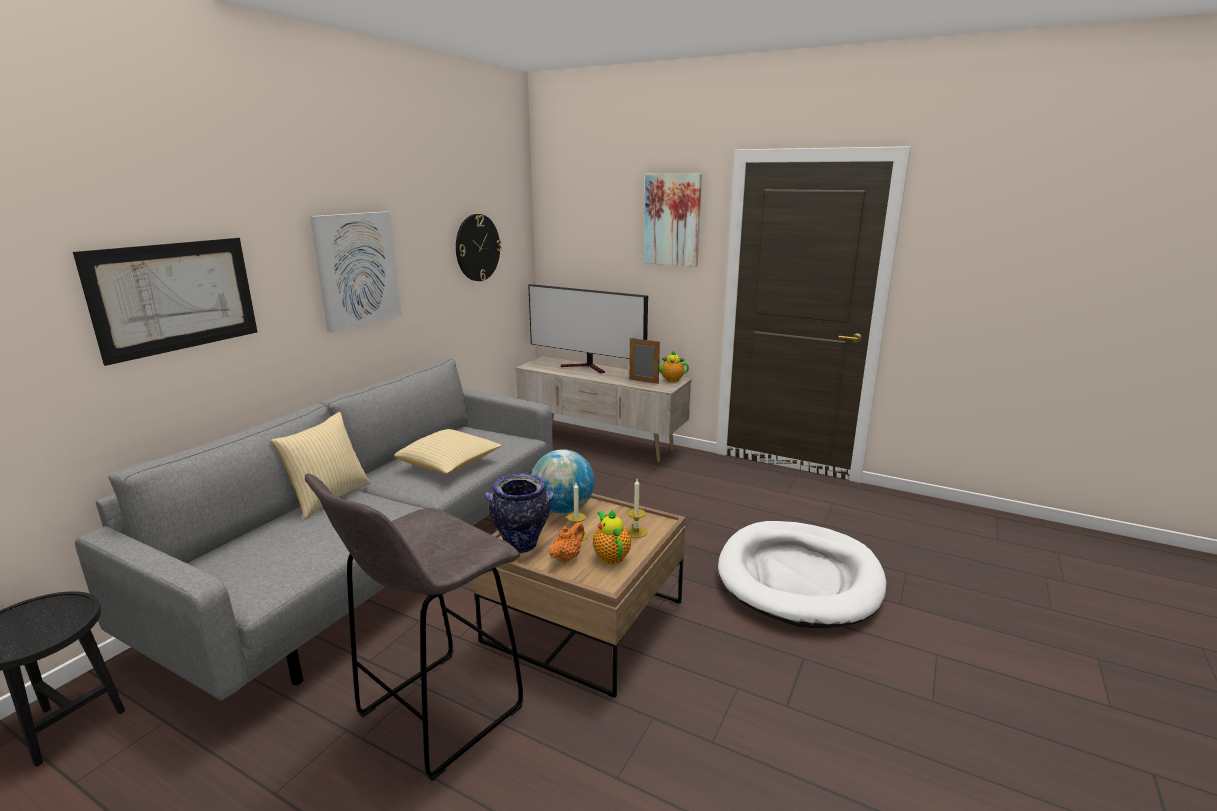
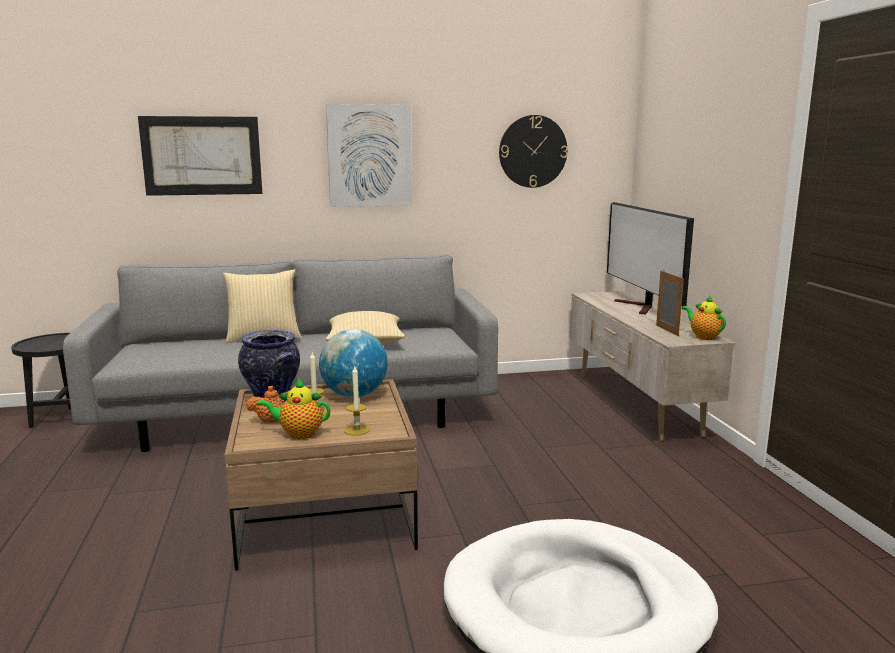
camera: 50 degrees right, 5 degrees down
(436, 714) = (151, 507): grey stool -> none
(610, 556) = (298, 434): teapot -> teapot turned 120 degrees counterclockwise
(672, 219) = (740, 116): picture -> none

